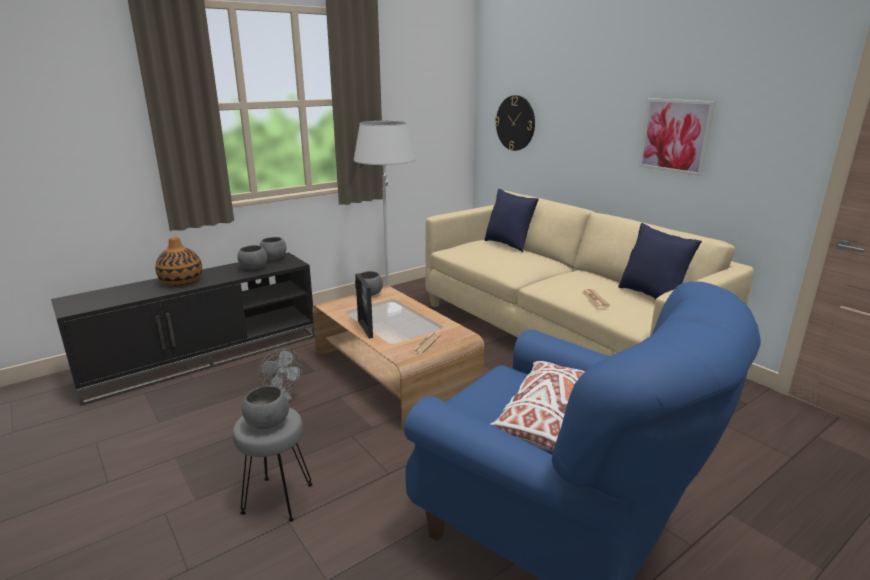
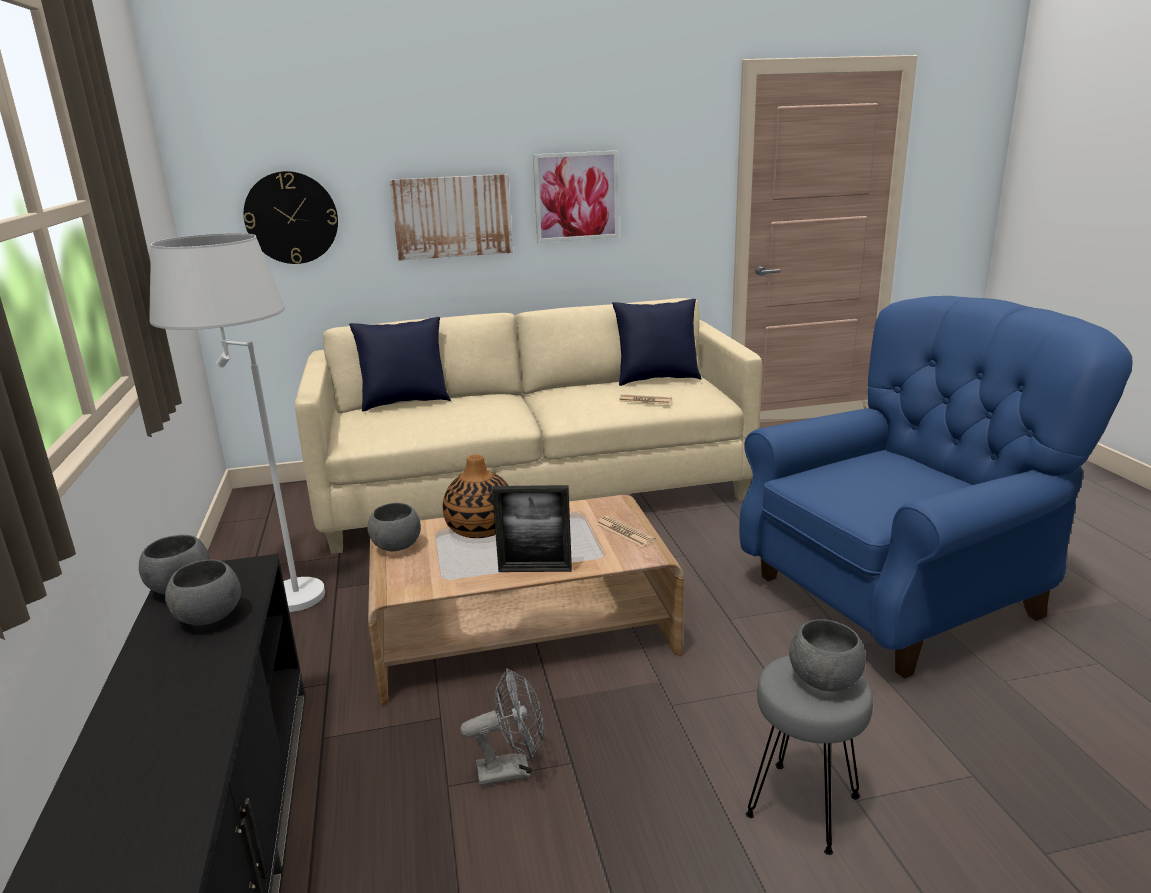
camera: 65 degrees left, 0 degrees up
(181, 281) = (156, 731): vase -> vase (481, 528)
(545, 417) = (899, 481): white pillow -> none
(591, 137) = (452, 216): none -> picture

